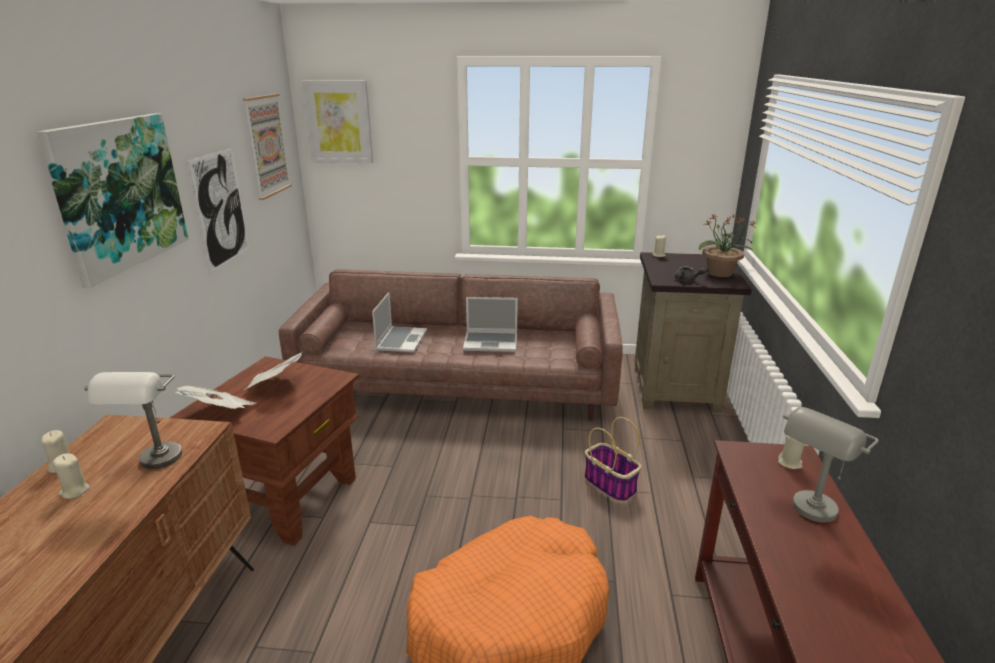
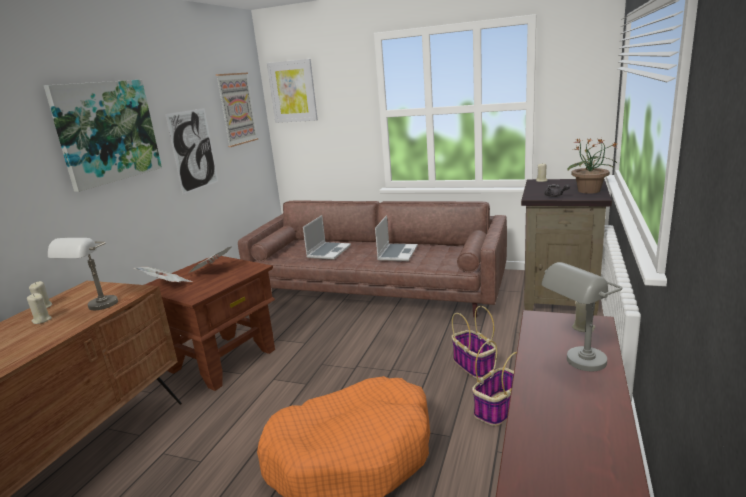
camera: 15 degrees right, 5 degrees down
(491, 342) = (397, 253): laptop -> laptop turned 90 degrees counterclockwise
(656, 541) = (498, 409): none -> basket

